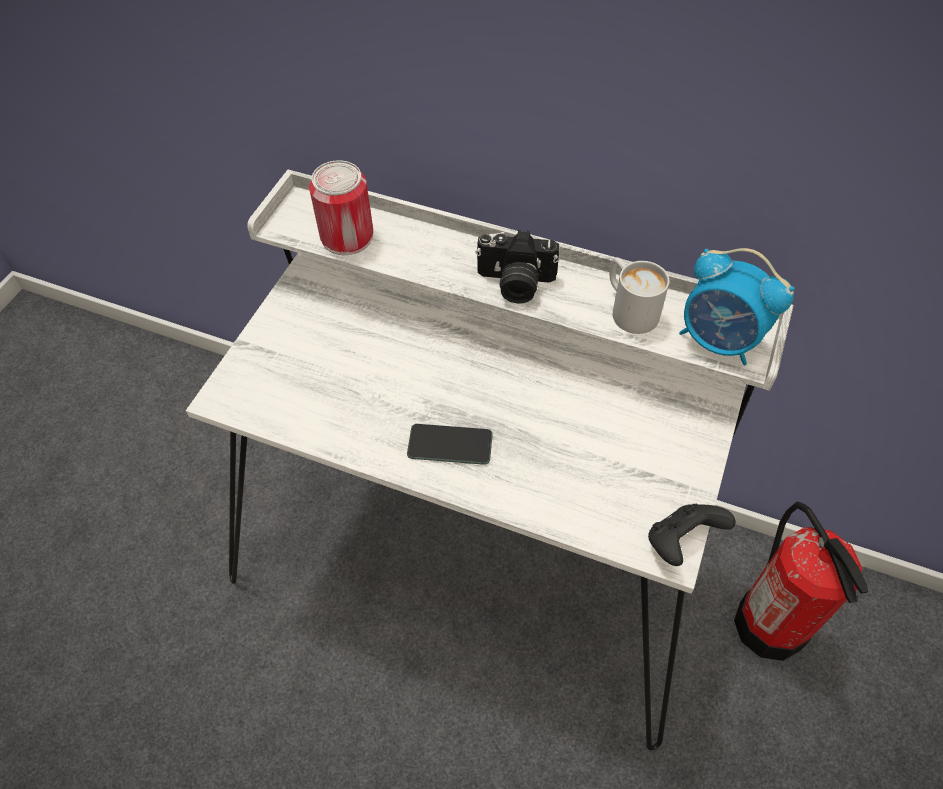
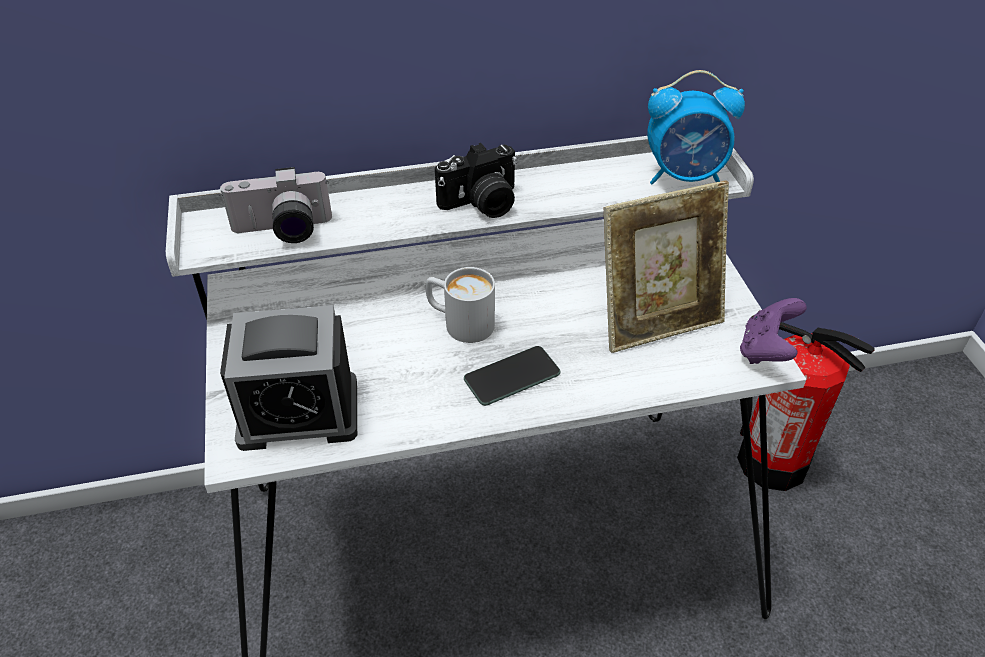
camera: 35 degrees left, 10 degrees down
(281, 389) = (298, 412): none -> alarm clock
(347, 236) = (282, 231): can -> camera
(609, 461) = (657, 321): none -> picture frame
(628, 309) = (594, 183): white mug -> white mug (459, 322)
(681, 542) = (766, 350): black game controller -> purple game controller

